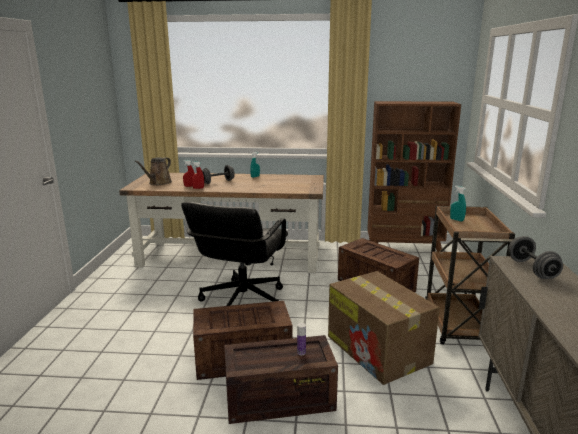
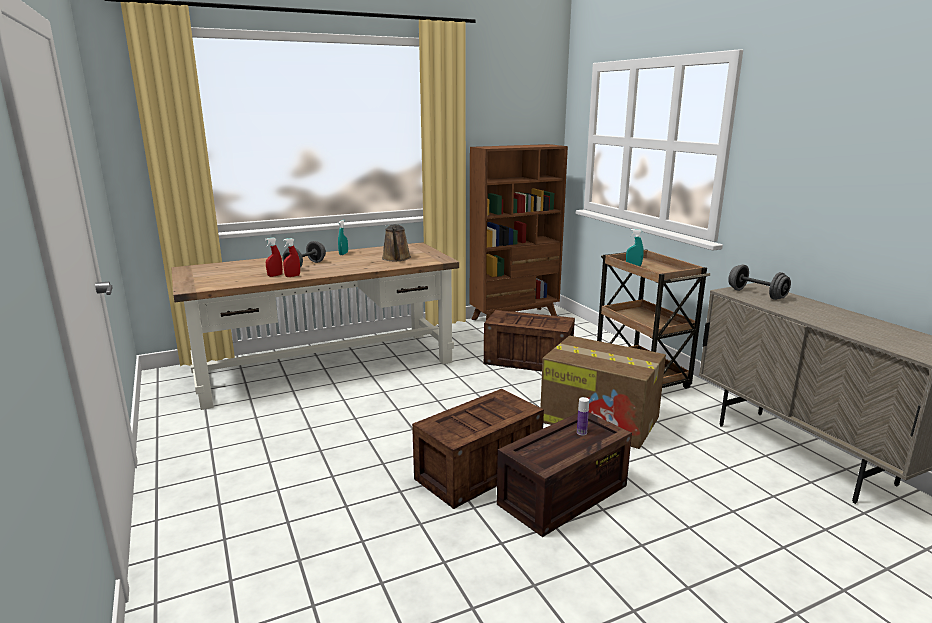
camera: 30 degrees left, 0 degrees up
(158, 183) = (220, 278): brown watering can -> brown watering can (396, 258)
(242, 301) = (403, 412): black office chair -> none

